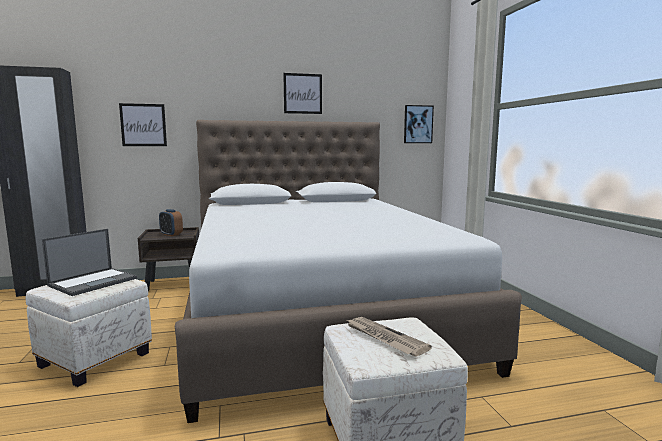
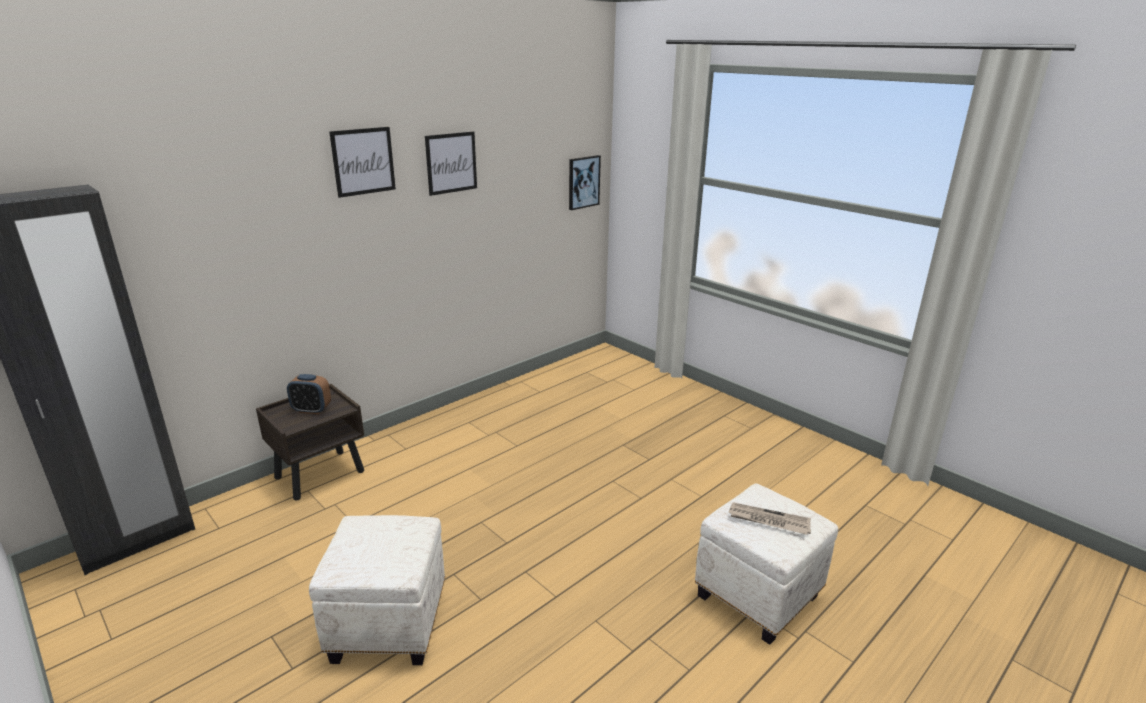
camera: 30 degrees left, 15 degrees up
(94, 282) = (384, 540): laptop -> none
(143, 125) = (229, 251): picture -> picture (363, 161)
(317, 312) = (559, 468): white bed -> none

